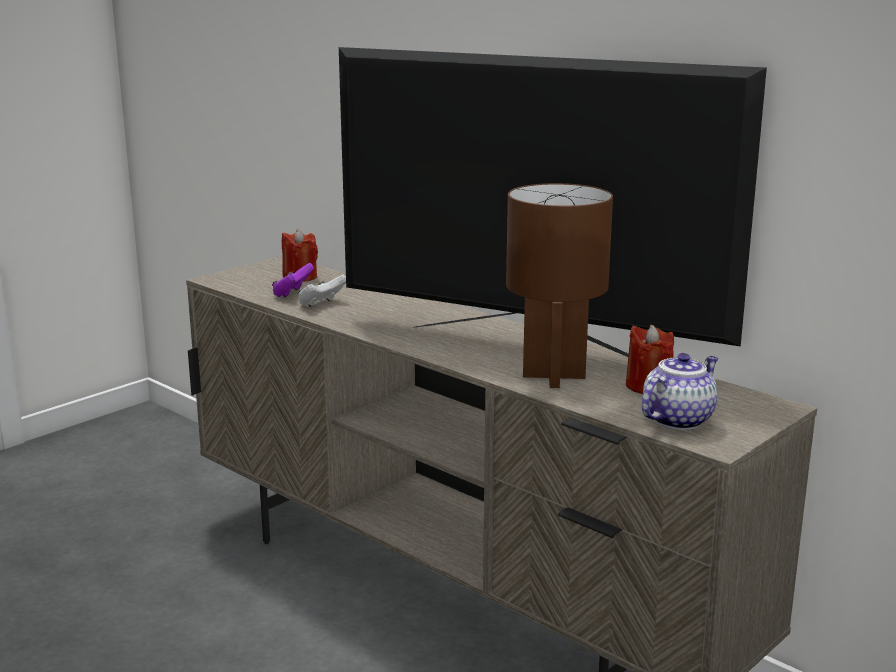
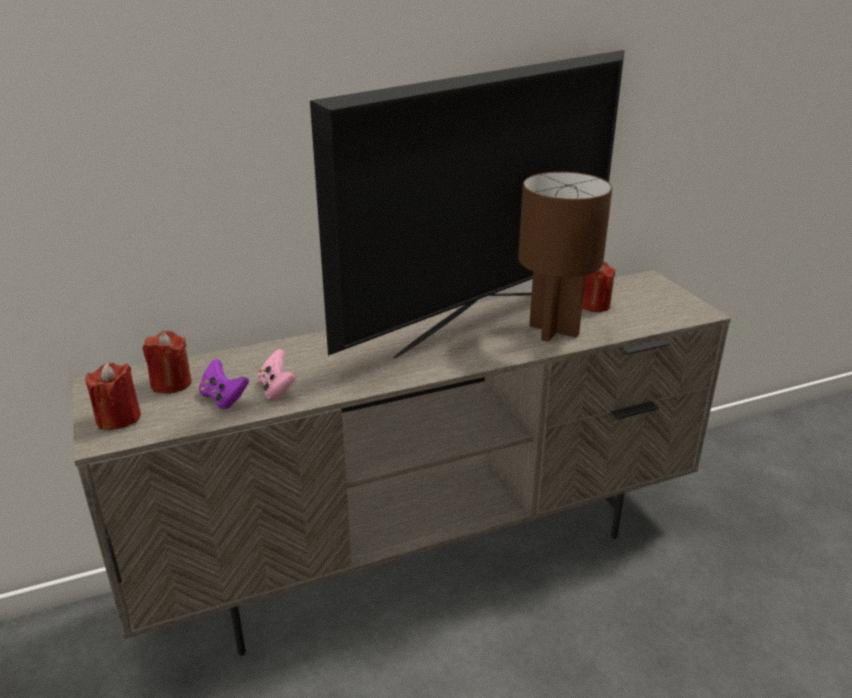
camera: 65 degrees left, 10 degrees up
(242, 276) = (118, 418): none -> red candle
(321, 304) = (277, 389): white game controller -> pink game controller
(678, 419) = (656, 312): teapot -> none

